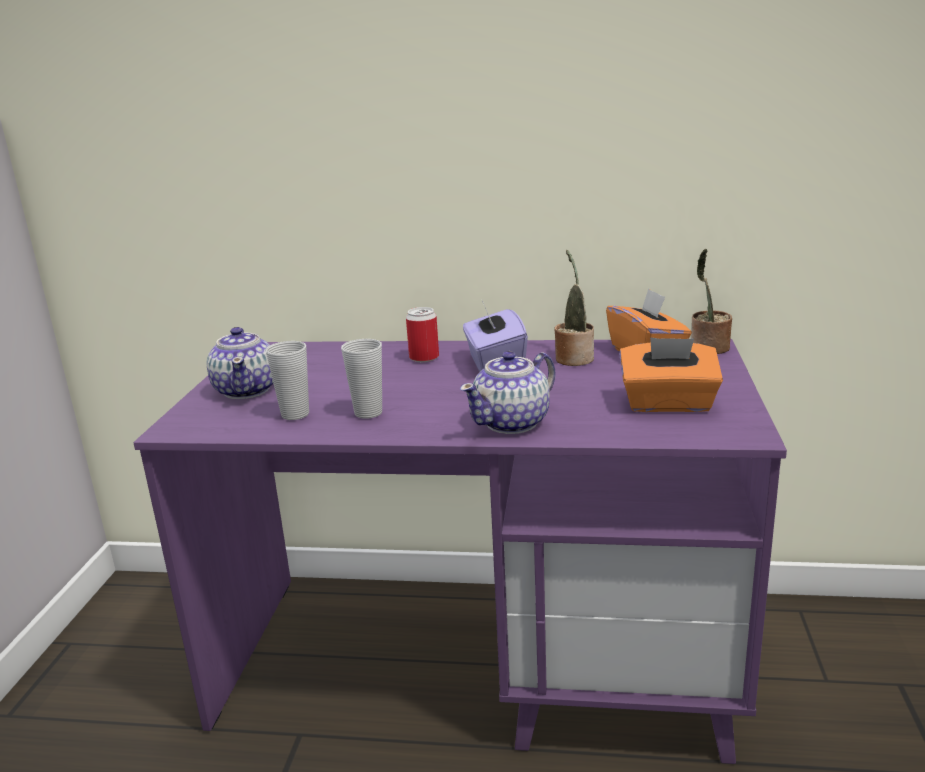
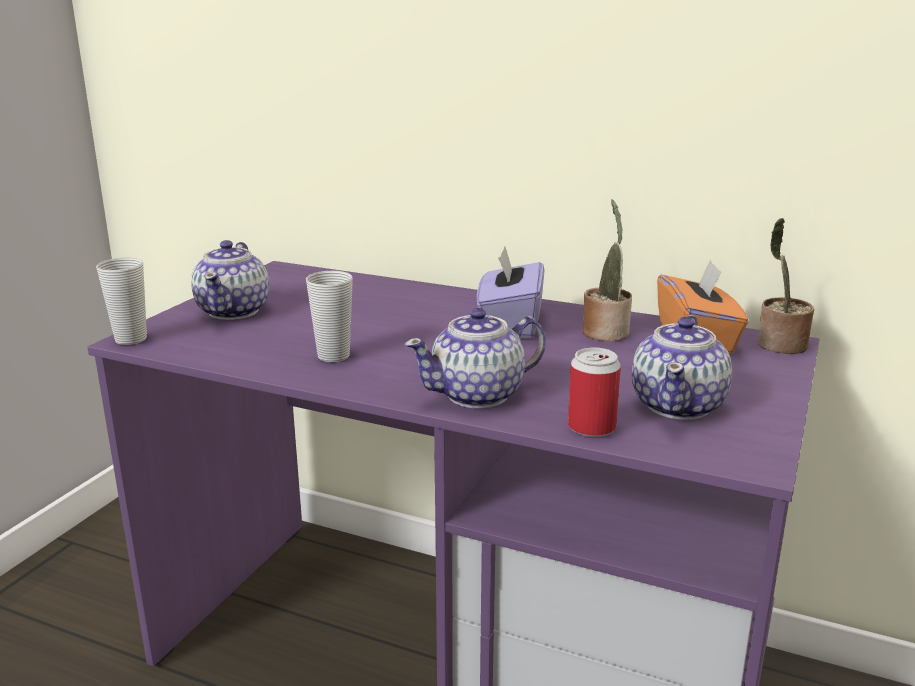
camera: 15 degrees right, 0 degrees up
(295, 414) = (259, 345): cup -> cup (131, 339)
(424, 358) = (439, 305): can -> can (591, 427)
(668, 404) = (679, 405): orange tissue box -> teapot

